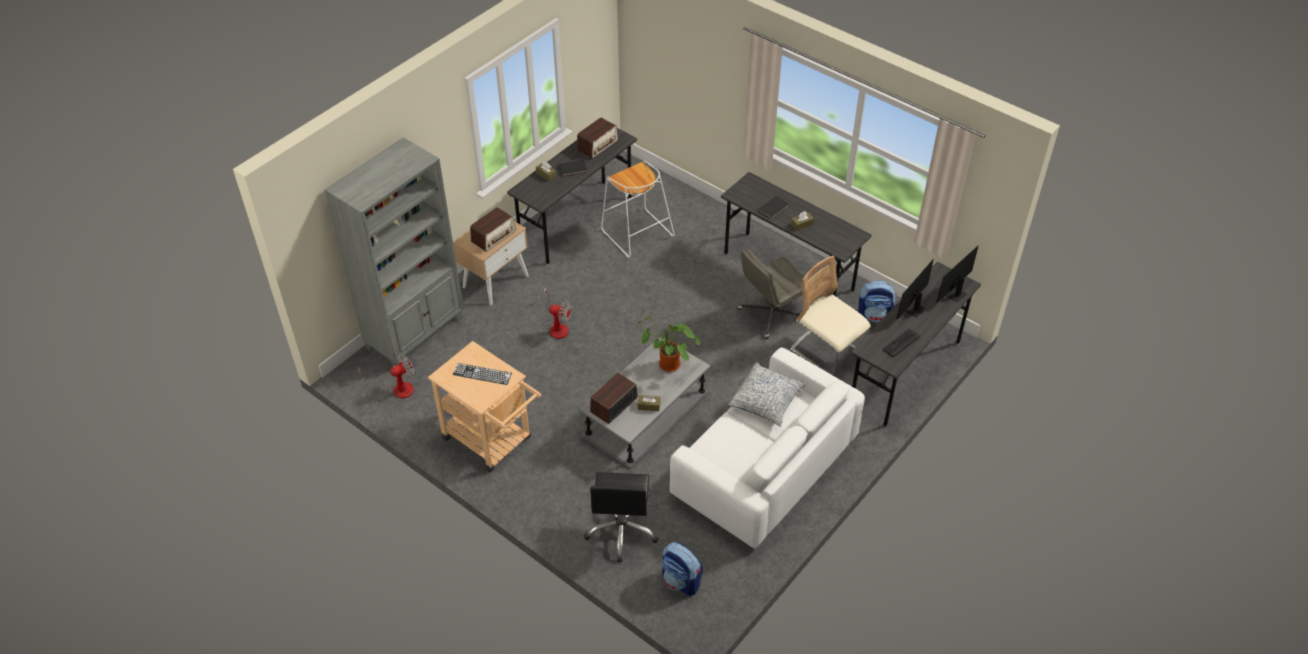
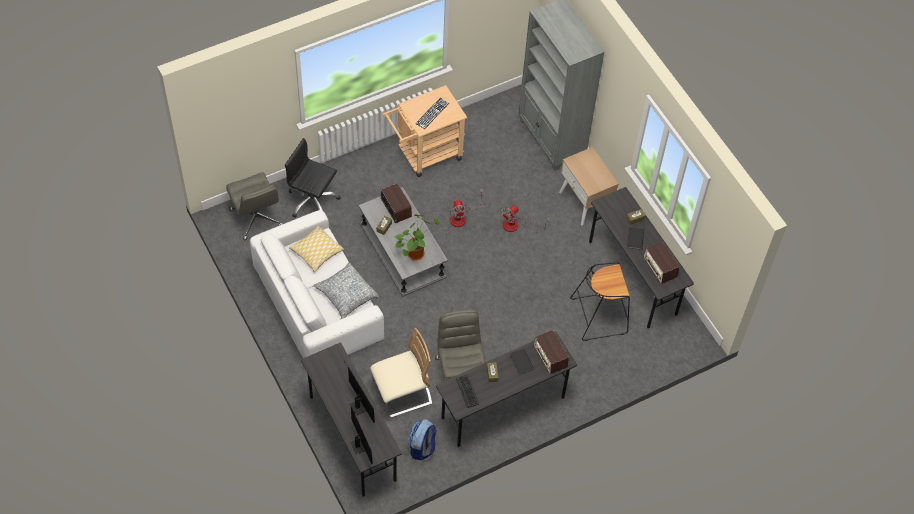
camera: 110 degrees right, 10 degrees up
(396, 388) = (501, 115): fan -> fan (461, 217)
(493, 236) = (587, 173): radio -> radio (550, 356)
(636, 233) = (599, 315): white stool -> black stool
(681, 581) = (256, 218): backpack -> grey office chair
(726, 450) = (316, 252): none -> pillow
(901, 343) = (330, 379): keyboard -> keyboard (467, 391)

